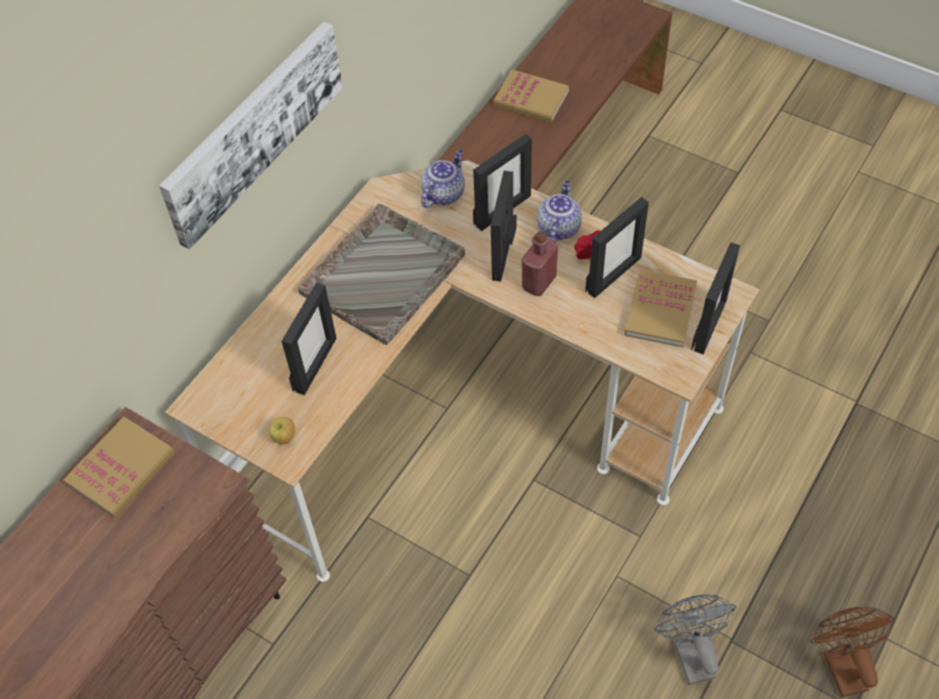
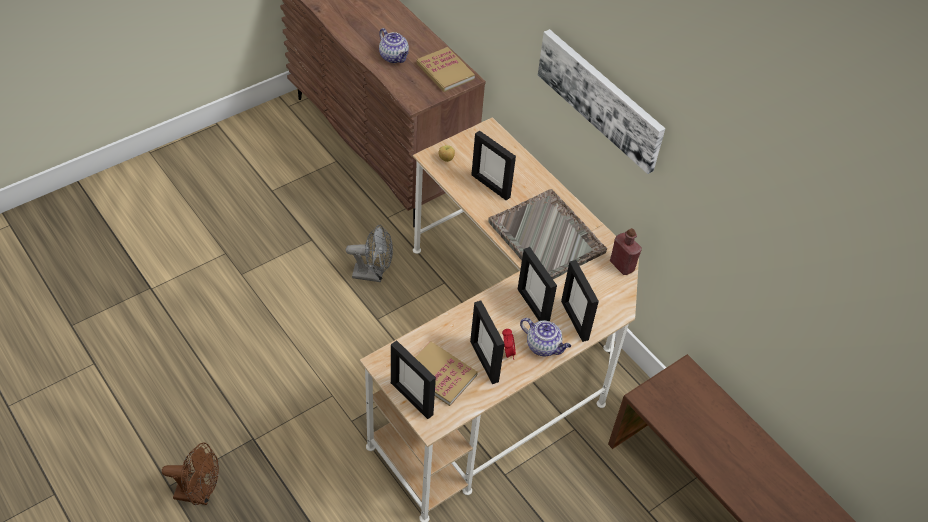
camera: 105 degrees right, 5 degrees down
(443, 193) = (606, 292): teapot -> teapot (394, 57)
(504, 254) = (534, 306): picture frame -> picture frame turned 150 degrees counterclockwise
(531, 99) = (737, 442): book -> none
(539, 282) = (499, 316): red bottle -> red bottle (622, 265)
(689, 652) = (260, 412): grey fan -> grey fan (373, 274)

